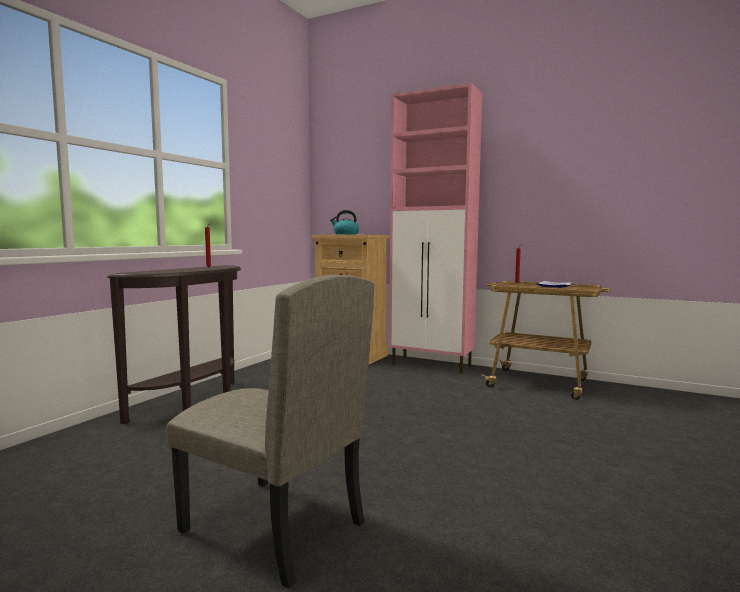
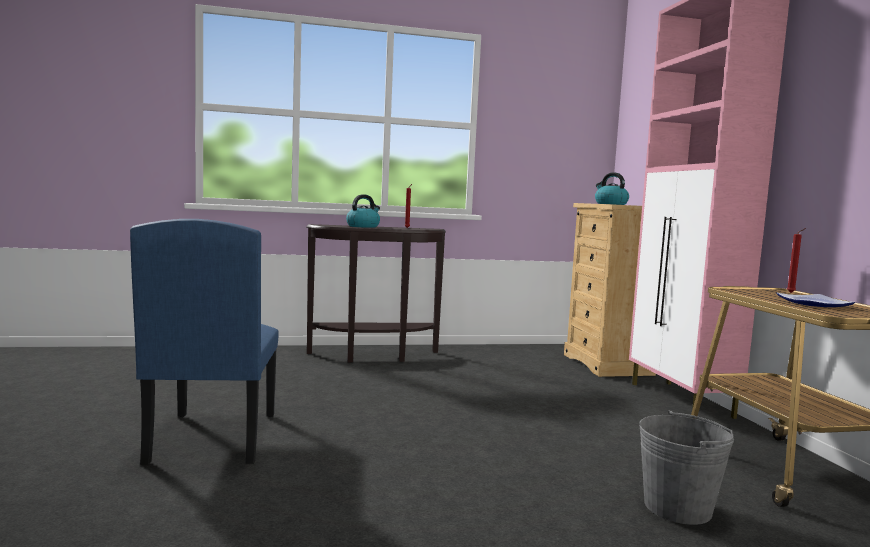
camera: 50 degrees right, 0 degrees up
(176, 270) = (363, 226): none -> kettle
(272, 528) = (212, 437): beige chair -> blue chair
(562, 417) = (677, 507): none -> grey bucket

